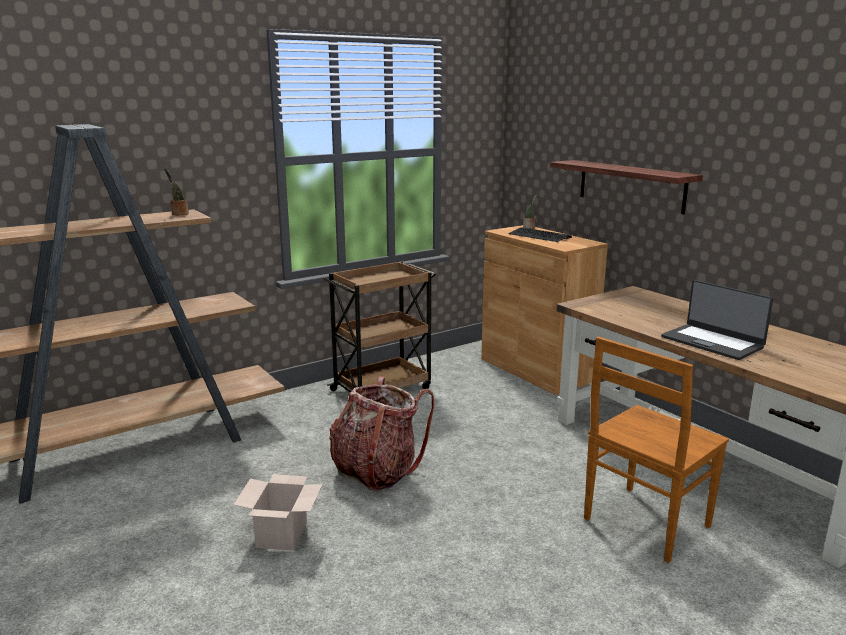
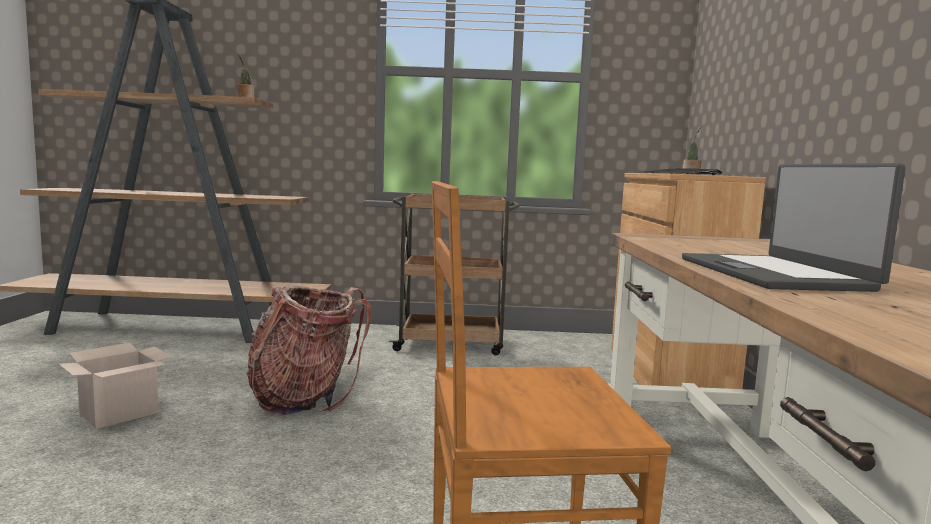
camera: 35 degrees right, 10 degrees down
(631, 186) = (798, 76): shelf -> none

